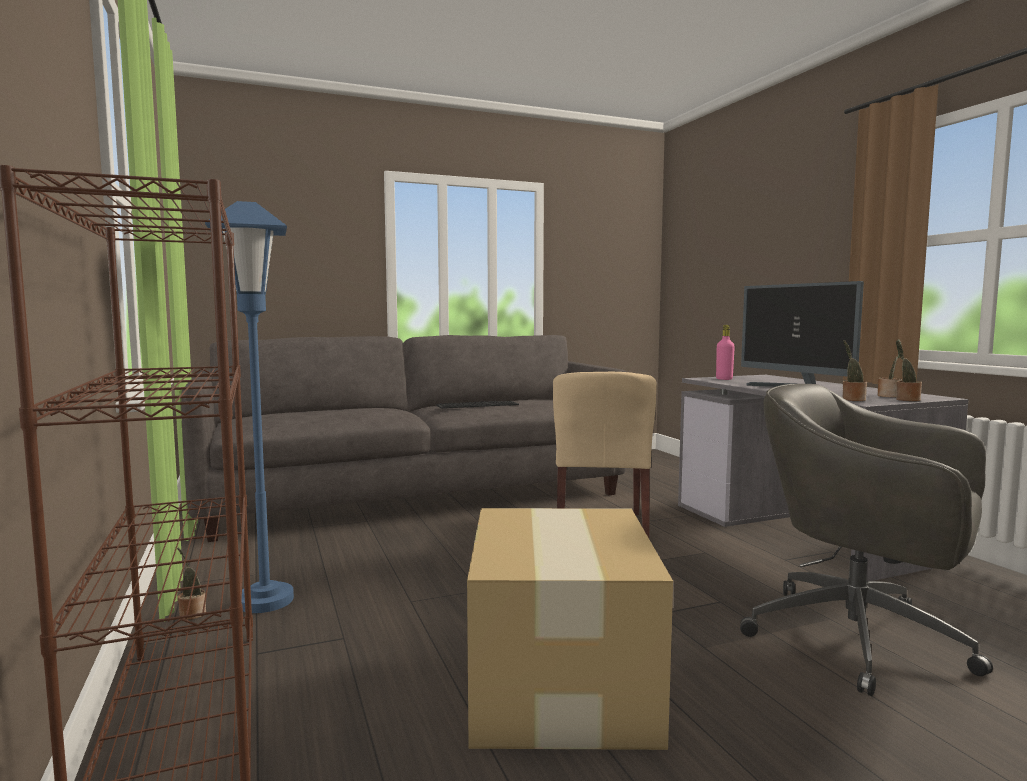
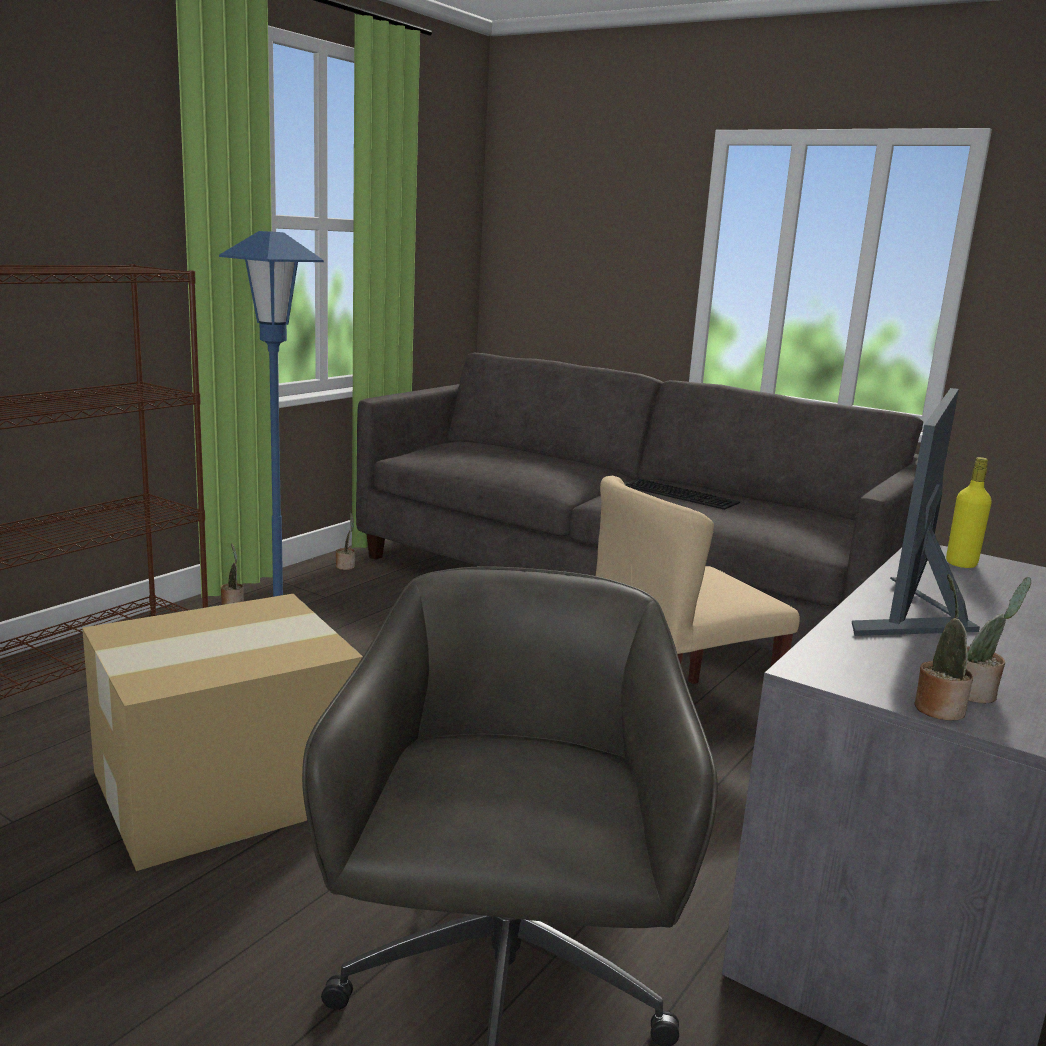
camera: 55 degrees right, 10 degrees up
(724, 379) = (961, 563): pink bottle -> yellow bottle
(852, 399) = (842, 661): potted plant -> potted plant (346, 566)

